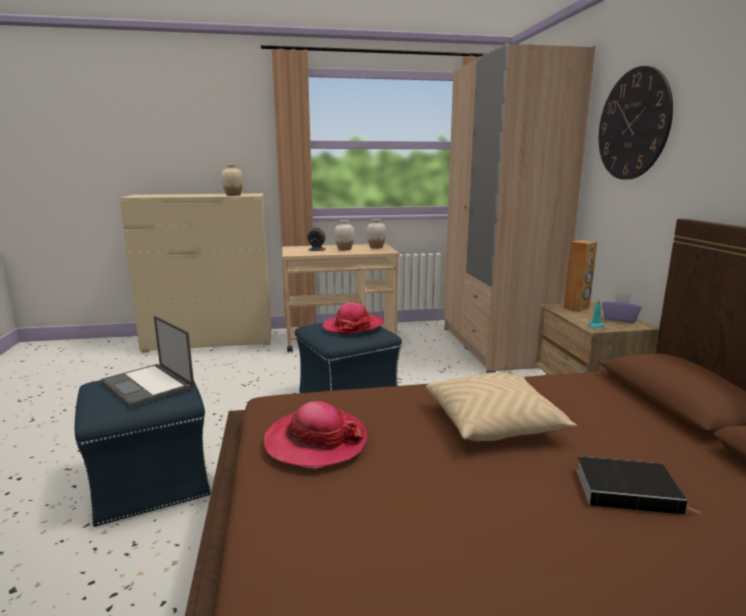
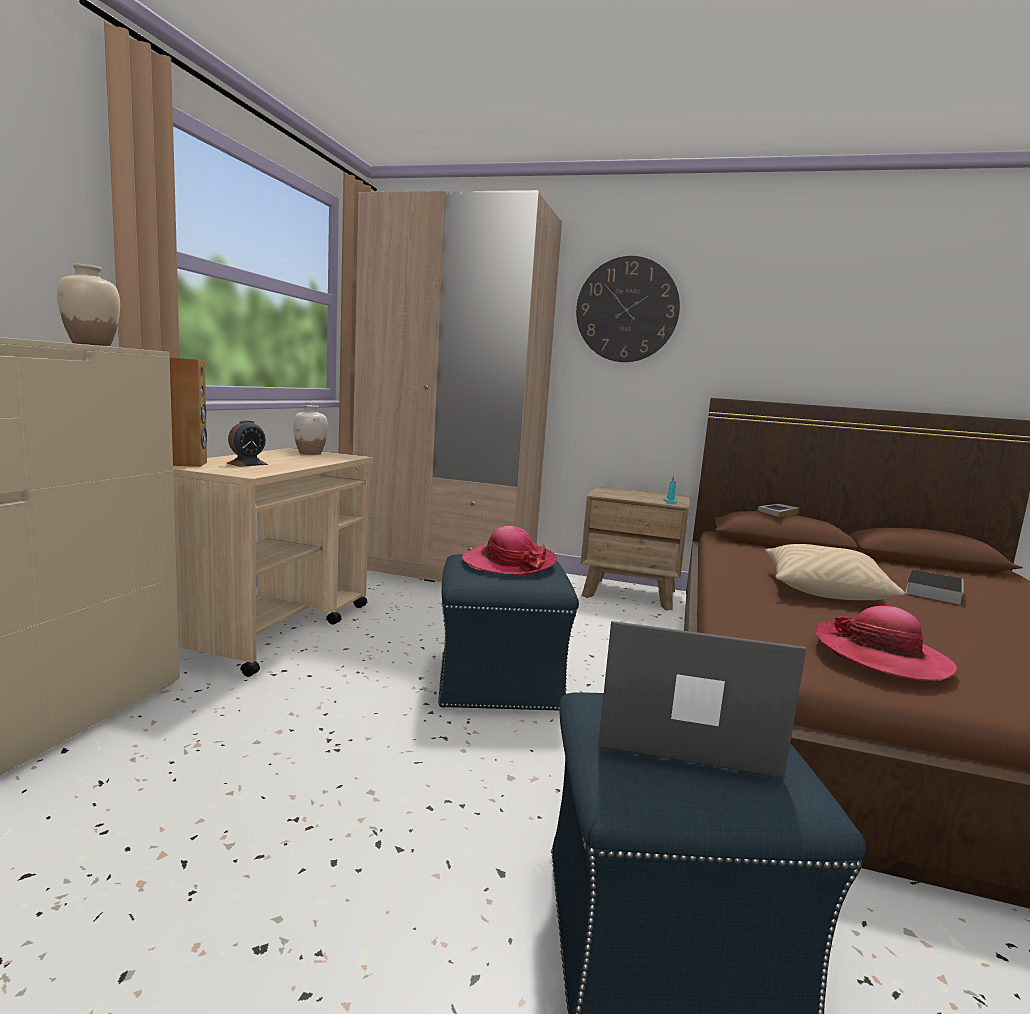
camera: 65 degrees left, 5 degrees down
(148, 385) = (681, 726): laptop -> laptop turned 150 degrees counterclockwise
(344, 249) = (285, 459): white vase -> none
(577, 308) = (612, 493): brown speaker -> brown speaker (190, 464)
(619, 319) = (656, 495): purple tissue box -> none
(680, 364) = (777, 513): none -> book

